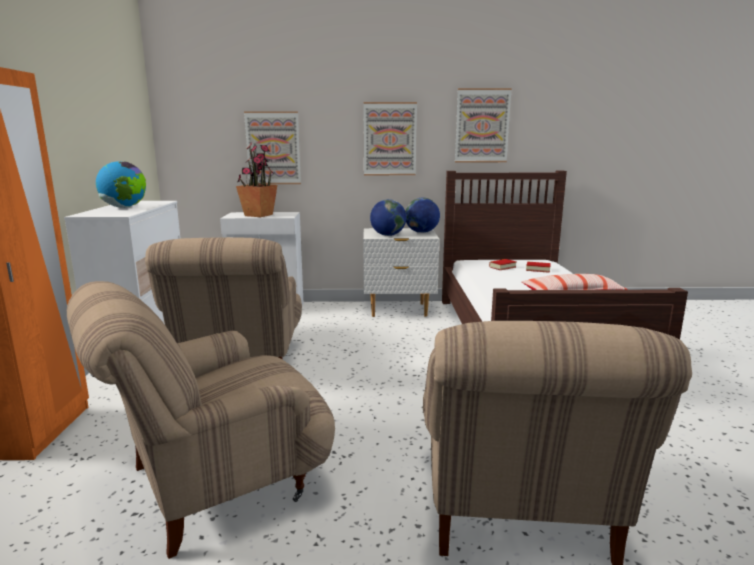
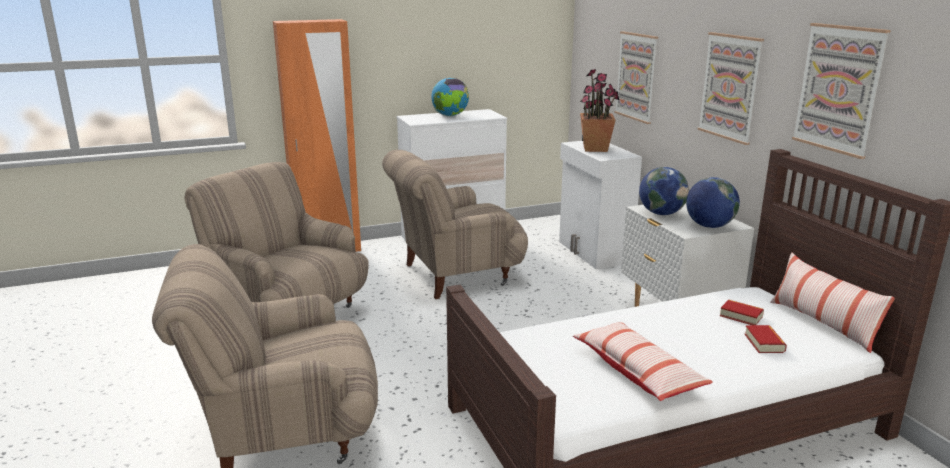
camera: 70 degrees right, 5 degrees up
(514, 259) = (822, 324): none -> pillow

